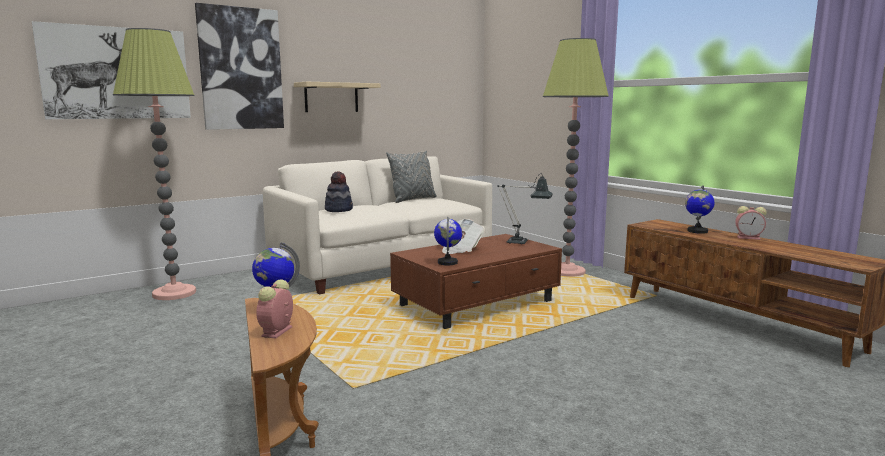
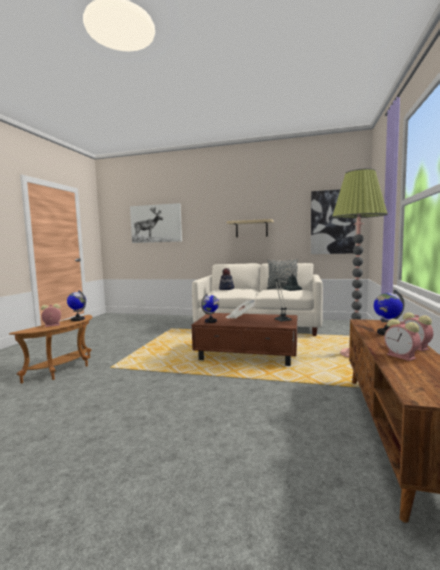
camera: 50 degrees right, 5 degrees down
(174, 293) = (162, 319): floor lamp -> none
(241, 69) = (204, 217): picture -> picture (332, 222)
(769, 246) = (402, 356): none -> alarm clock

